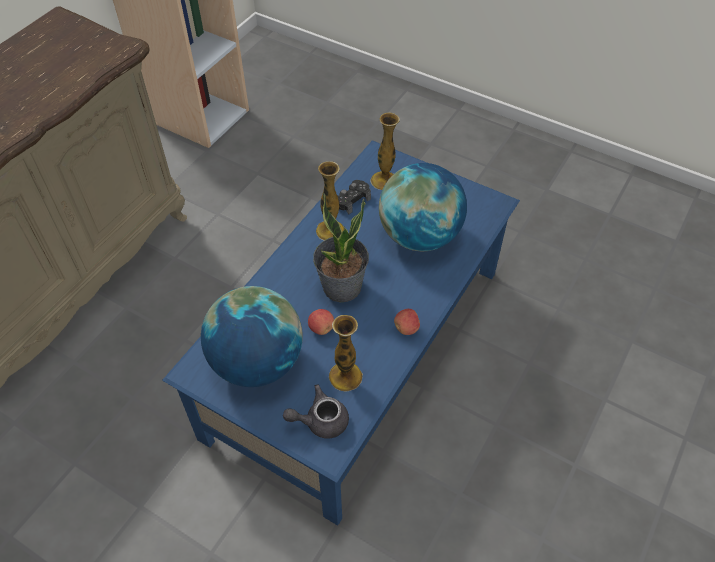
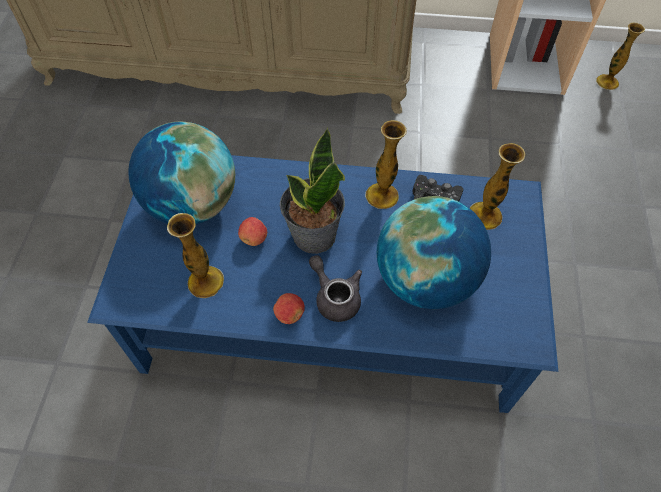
camera: 65 degrees right, 5 degrees up
(256, 81) = (607, 82): none -> vase
(320, 421) = (147, 281): grey teapot -> grey teapot (335, 297)

